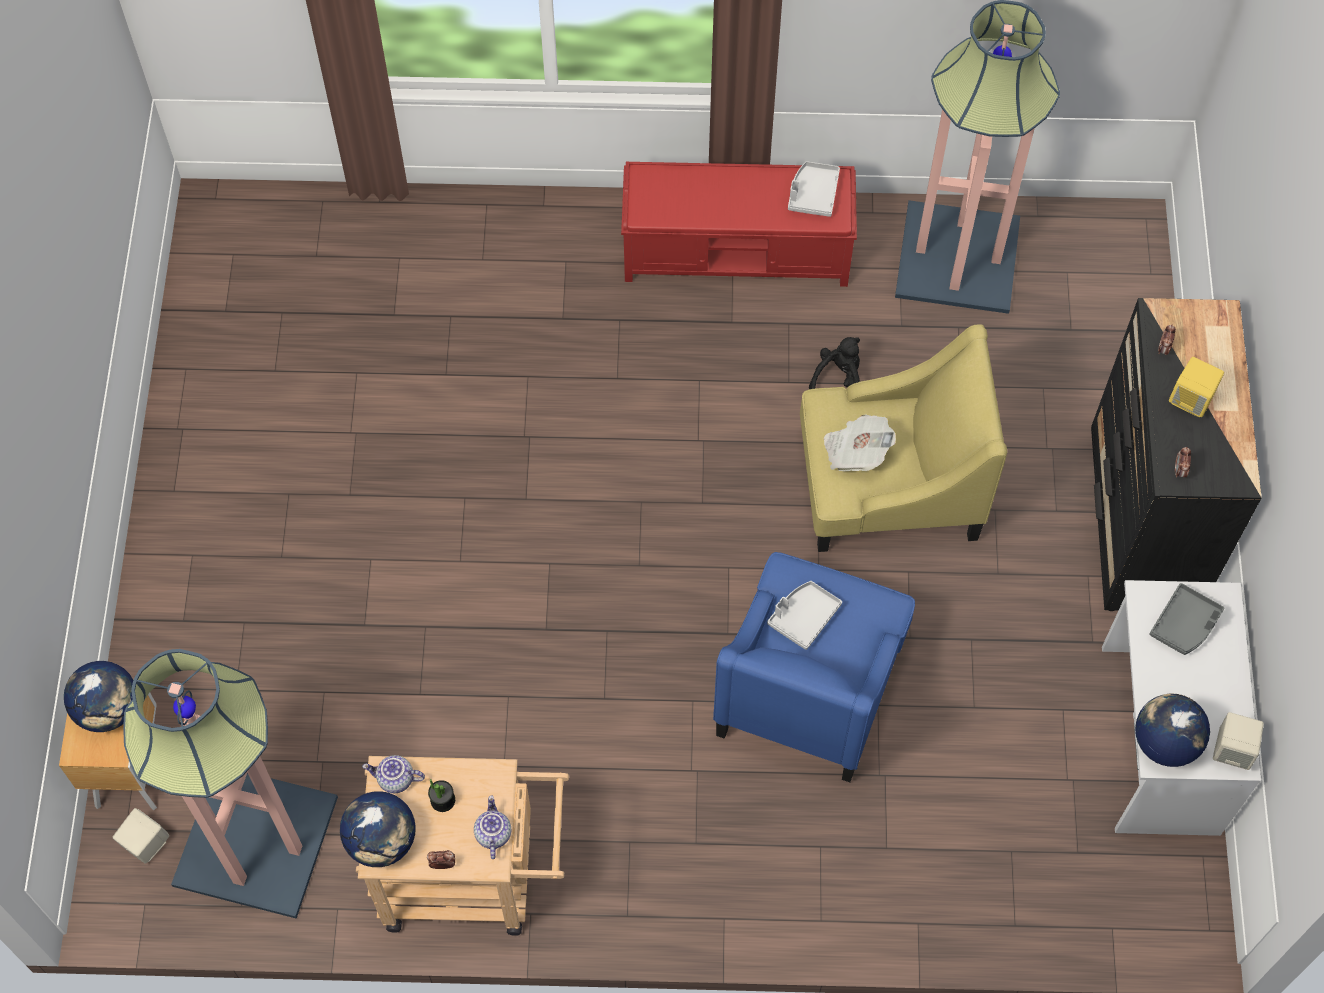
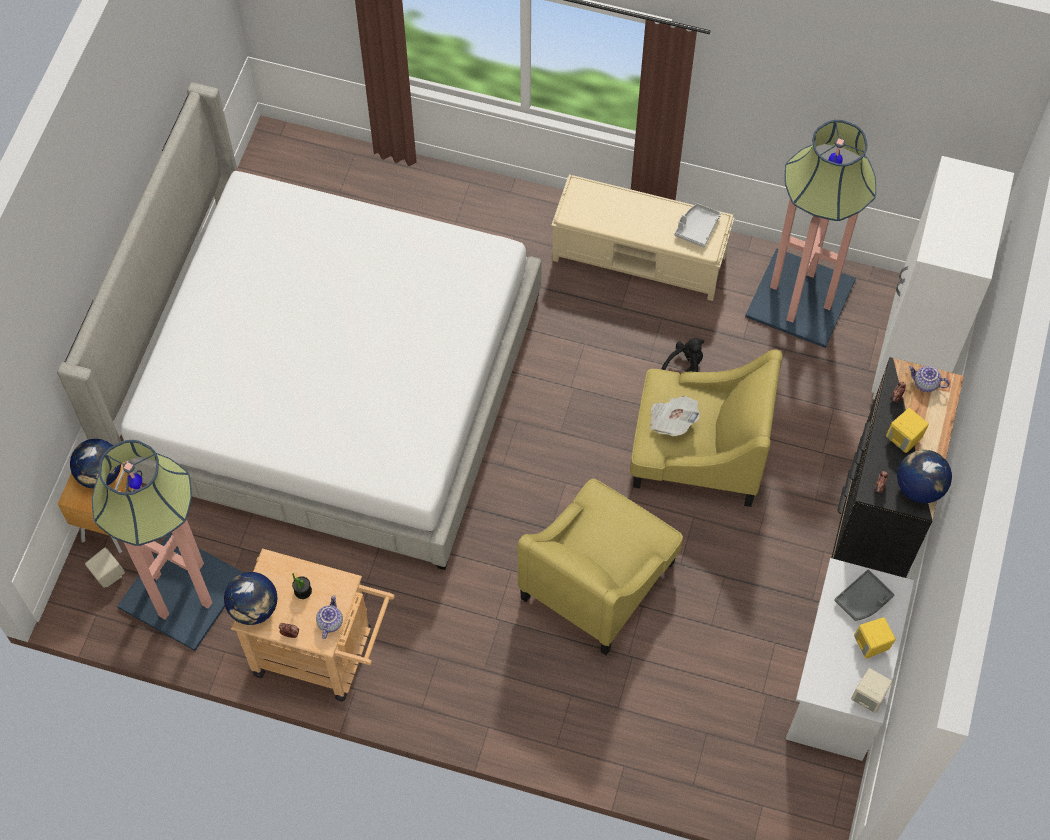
camera: 15 degrees right, 0 degrees up
(376, 512) = (329, 384): none -> bed
(395, 780) = (275, 569): teapot -> teapot (925, 384)
(738, 252) = (640, 258): red bench -> beige bench
(803, 617) = (598, 529): grey tray -> none
(809, 684) = (598, 579): blue armchair -> yellow armchair
(1120, 301) = (912, 358): none -> white wardrobe
(1164, 742) = (821, 679): globe -> globe (919, 487)
(1214, 680) = (871, 644): none -> yellow speaker

